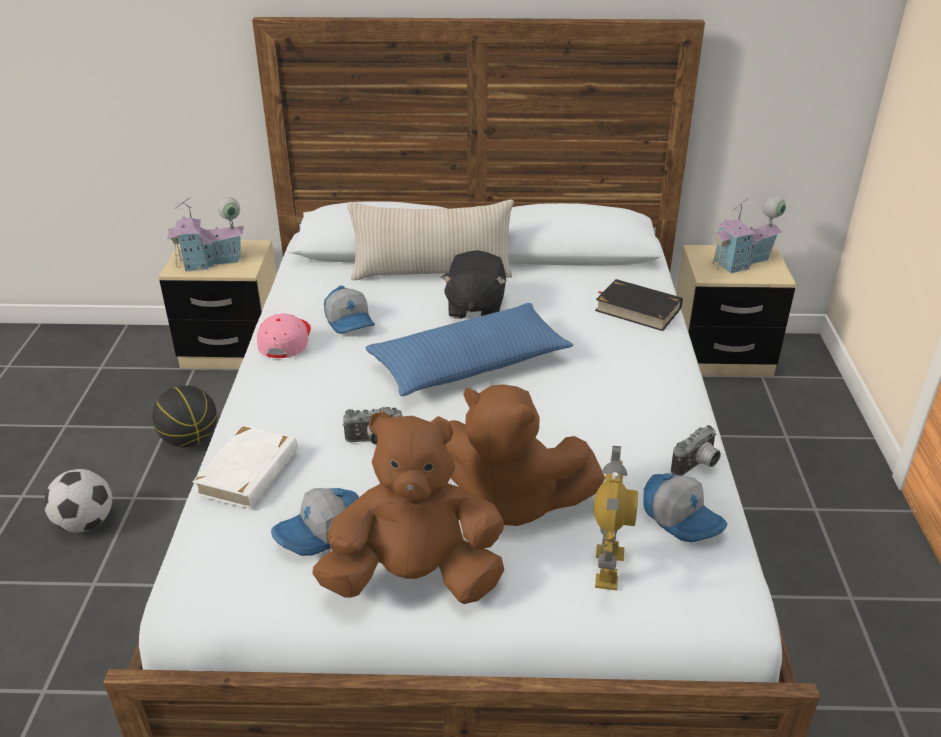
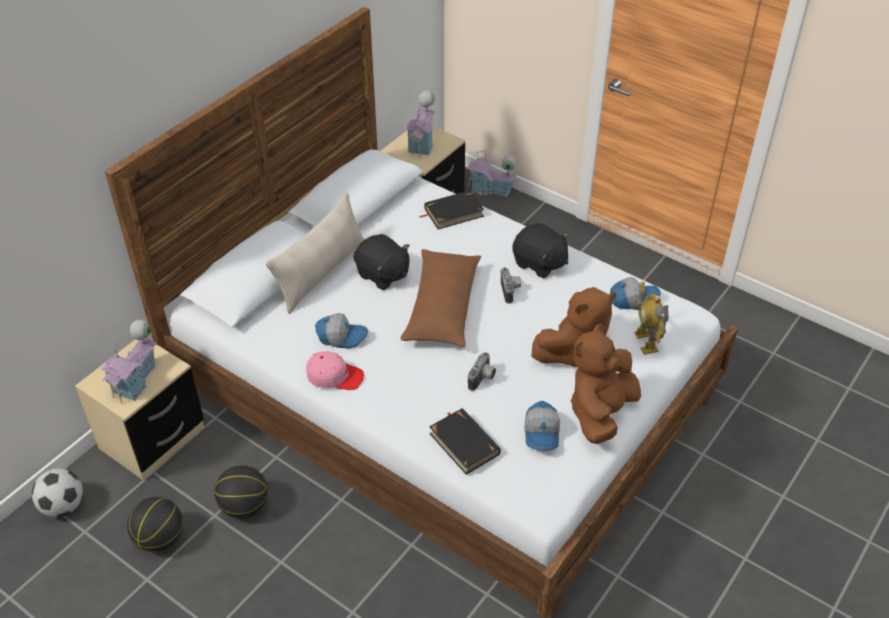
camera: 55 degrees left, 10 degrees up
(86, 523) = (284, 599): football -> football (63, 506)
(117, 410) = (160, 539): none -> basketball
(249, 472) = (464, 443): white book -> black book
(285, 341) = (334, 376): pink cap -> pink cap turned 150 degrees clockwise
(470, 364) = (442, 307): blue pillow -> brown pillow
(607, 567) = (645, 342): toy robot -> toy robot turned 150 degrees counterclockwise
(639, 405) = (539, 263): none -> black plush toy
(697, 466) = (602, 272): camera -> camera (511, 291)
(825, 387) = (490, 189): none -> toy house

